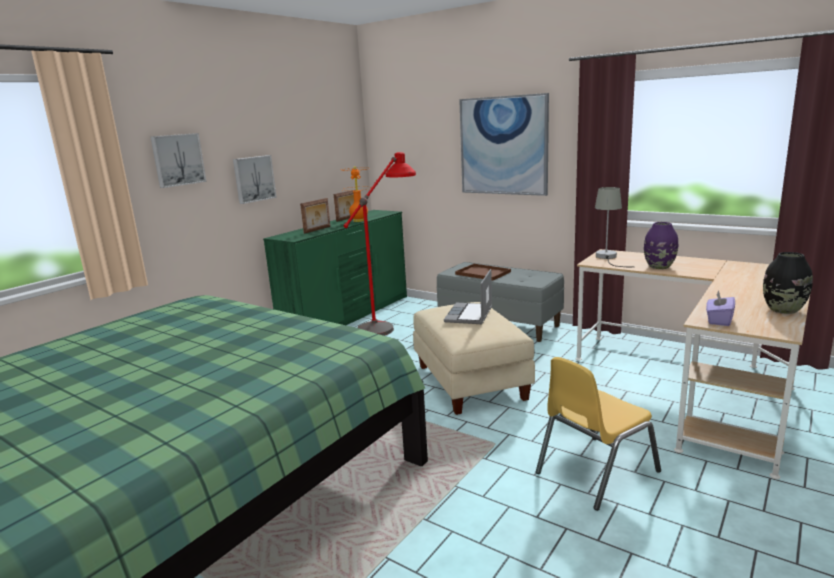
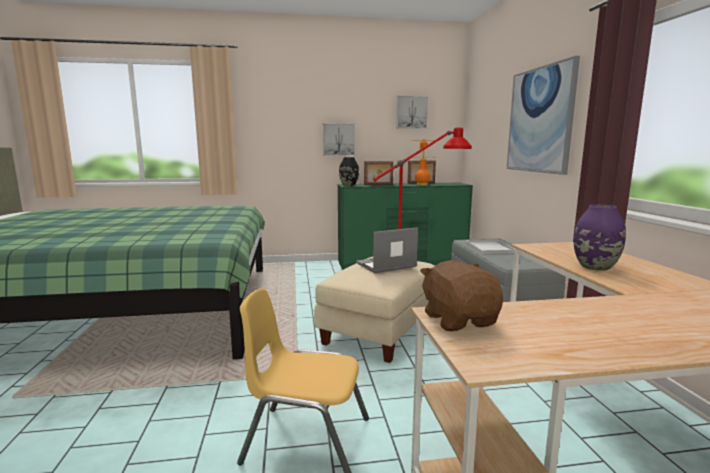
camera: 45 degrees right, 5 degrees down
(177, 160) = (279, 119): picture -> picture (411, 112)
(482, 273) = (488, 247): brown tray -> white tray
(608, 258) = (564, 248): grey table lamp -> none
(718, 320) = (459, 320): purple tissue box -> brown plush toy
(783, 310) = (593, 350): black vase -> black vase (348, 185)

